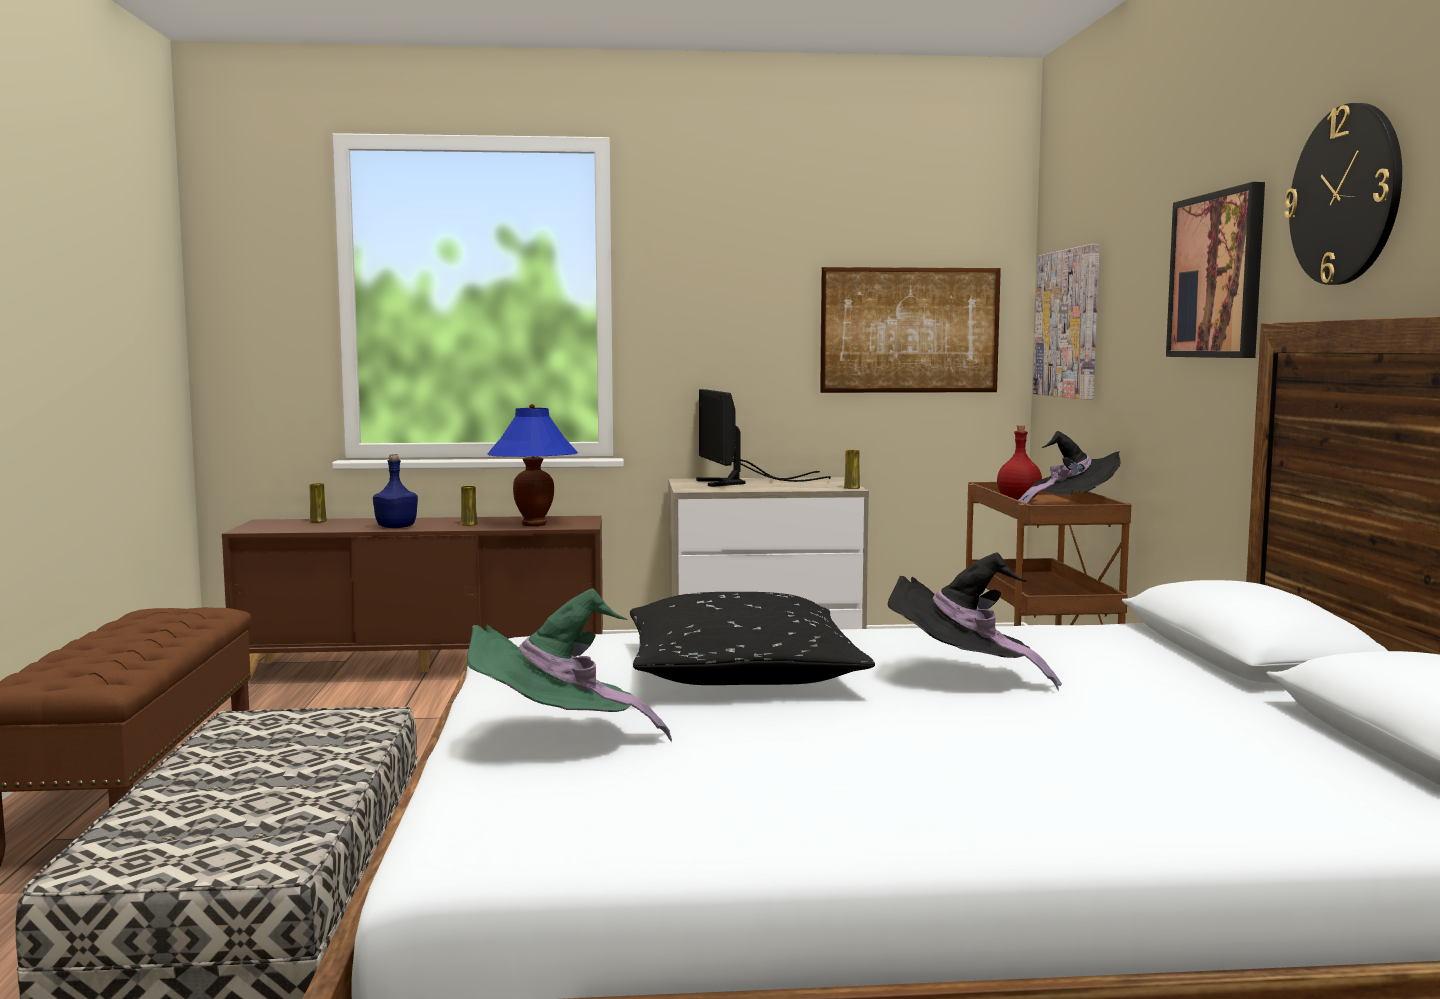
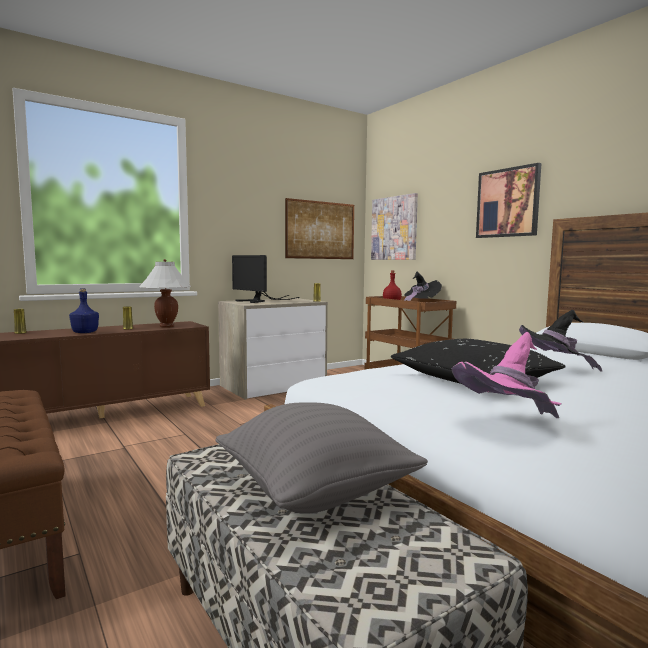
camera: 30 degrees left, 0 degrees up
(270, 777) = (315, 493): none -> grey pillow
(533, 524) = (166, 326): blue table lamp -> white table lamp
(558, 740) = (509, 428): green hat -> pink hat
(1345, 195) = (598, 166): wall clock -> none

